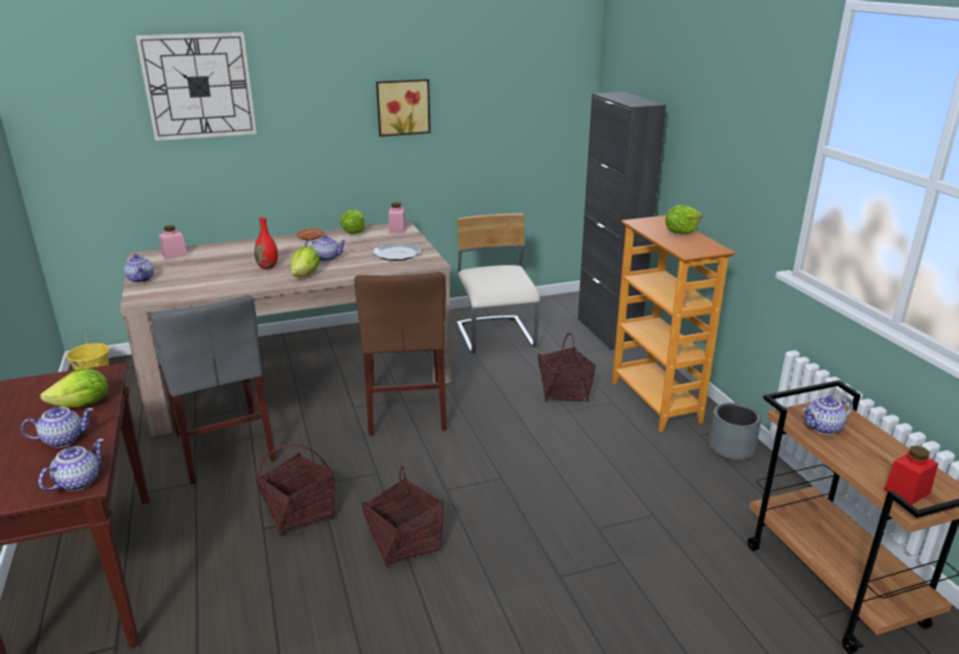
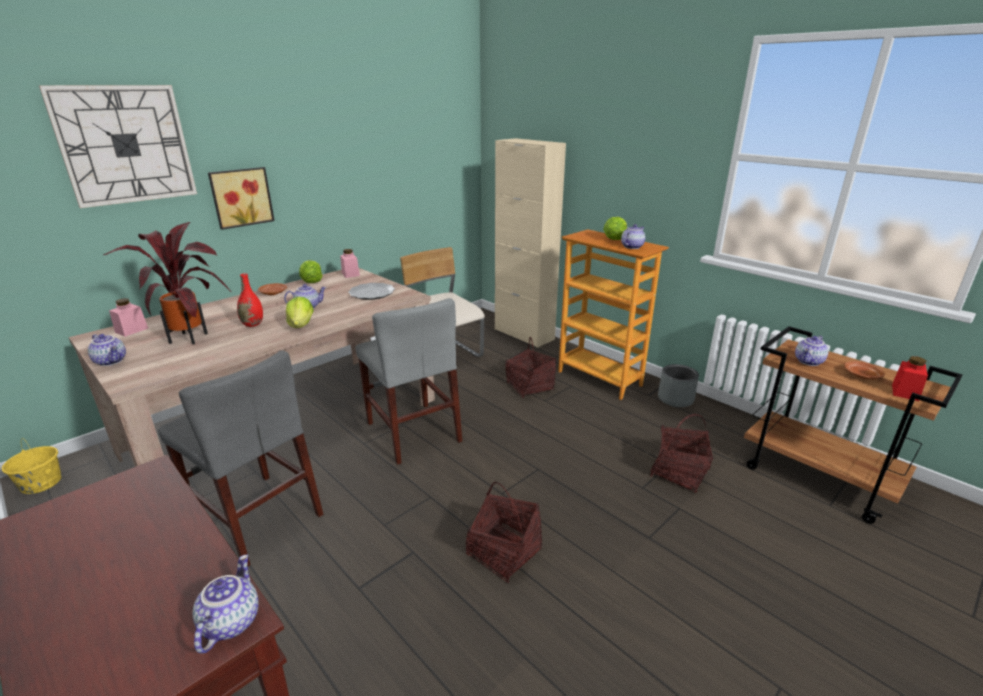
camera: 25 degrees left, 0 degrees up
(64, 439) = (160, 572): teapot -> teapot (631, 247)
(83, 405) = (151, 520): lettuce -> none
(213, 269) = (192, 337): none -> potted plant
(300, 512) = (385, 558): basket -> basket (680, 473)
(403, 107) = (334, 161): picture -> picture (241, 197)
(406, 408) = (413, 432): brown chair -> grey chair
(608, 332) = (524, 334): black cabinet -> beige cabinet
(874, 460) = (862, 376): none -> brown plate

